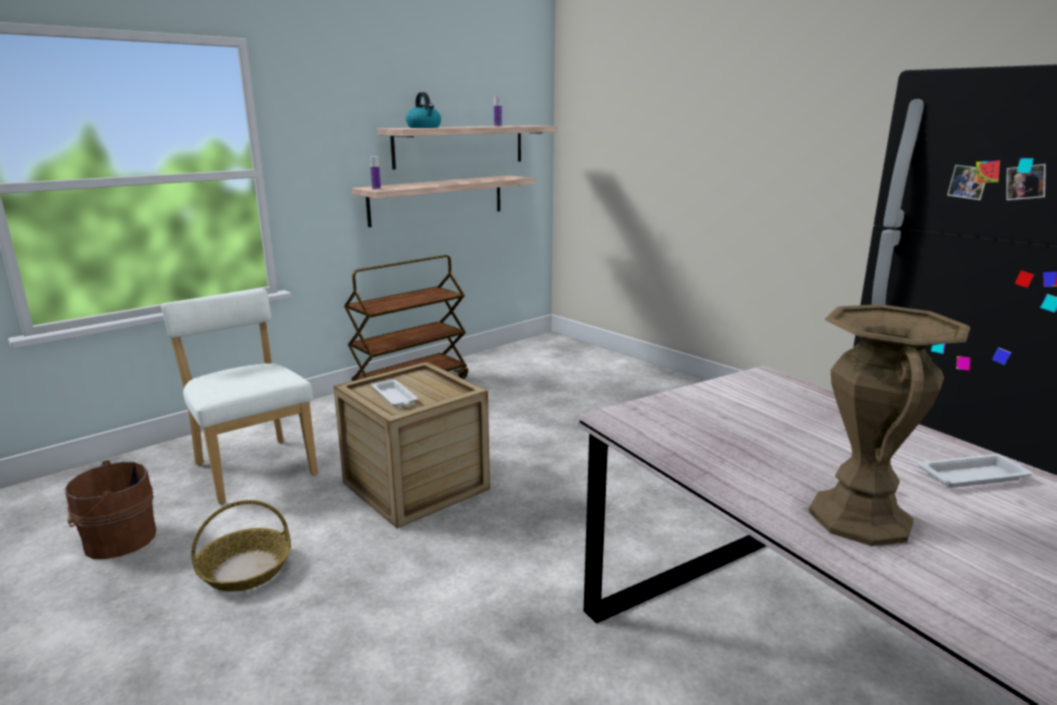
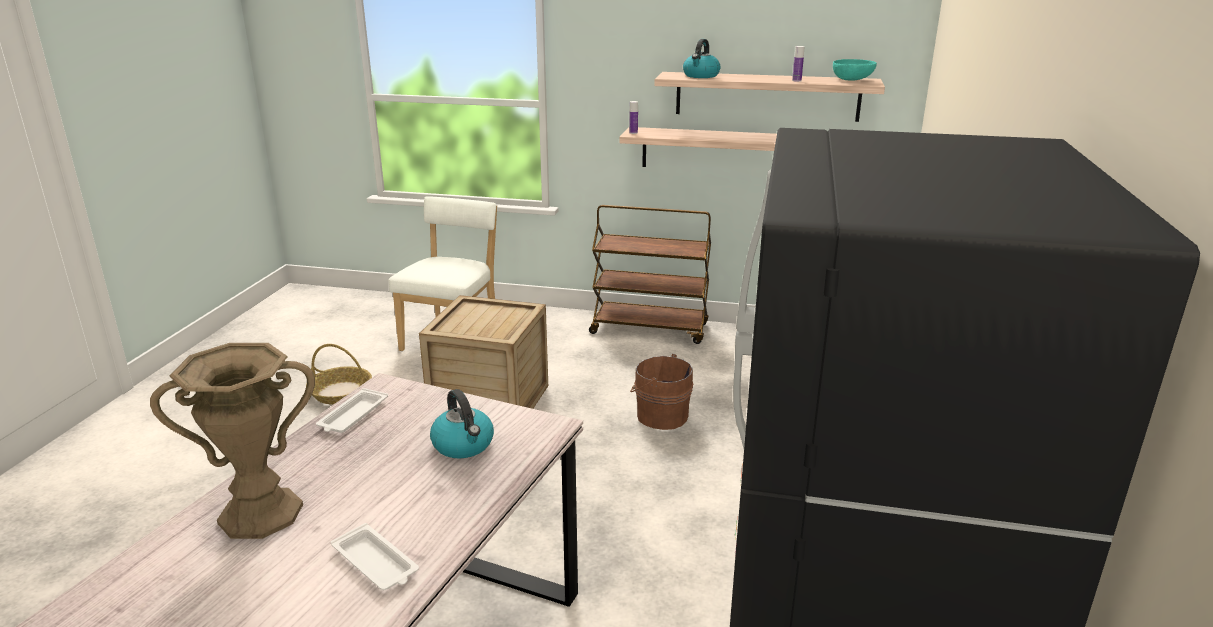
camera: 55 degrees right, 5 degrees up
(116, 540) = (339, 343): brown bucket -> brown bucket (660, 415)
(395, 397) = (467, 320): white tray -> white tray (352, 416)
(524, 125) = (852, 80): none -> turquoise bowl
(774, 408) = (464, 445): none -> kettle

